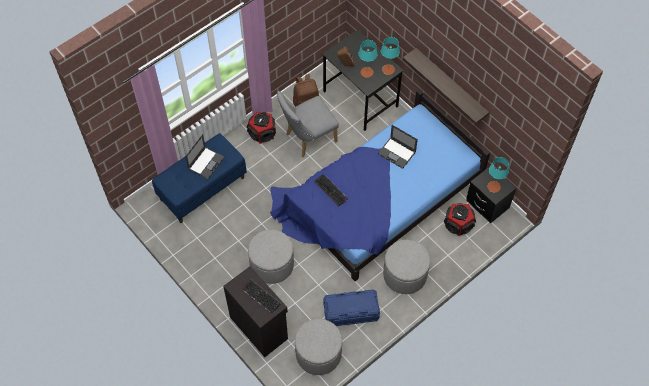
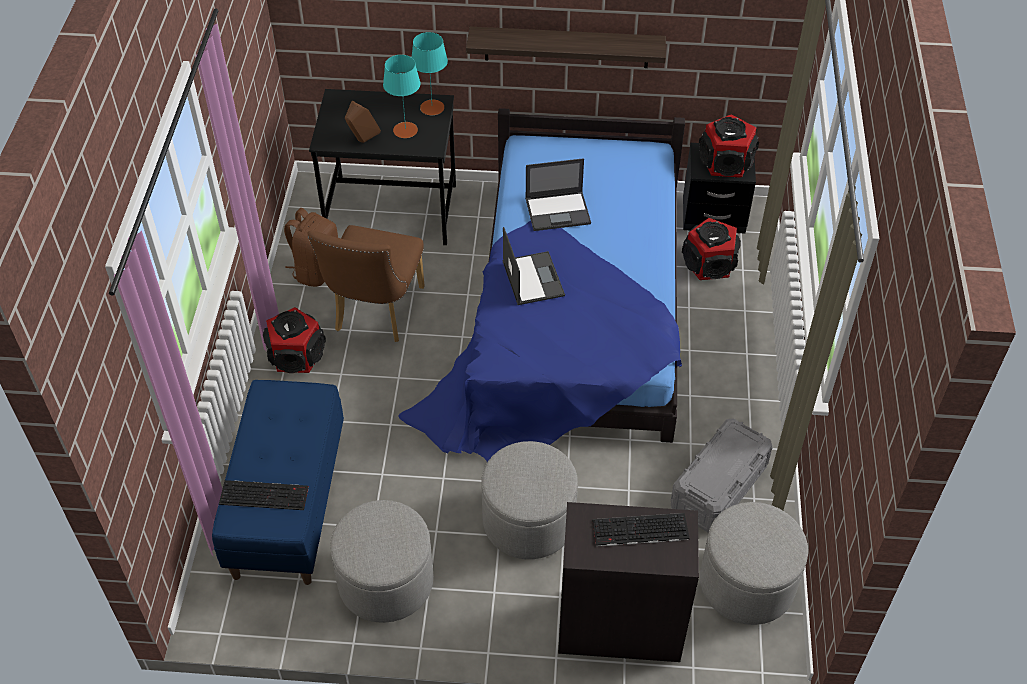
camera: 45 degrees left, 10 degrees down
(206, 162) = (280, 437): laptop -> laptop (532, 278)
(307, 138) = (375, 313): grey chair -> brown chair
(331, 190) = (529, 322): keyboard -> keyboard (265, 494)
(351, 312) = (718, 487): blue storage box -> grey storage box
(405, 274) = (724, 378): grey ottoman -> grey ottoman (386, 581)
(494, 186) = (726, 163): turquoise table lamp -> speaker

